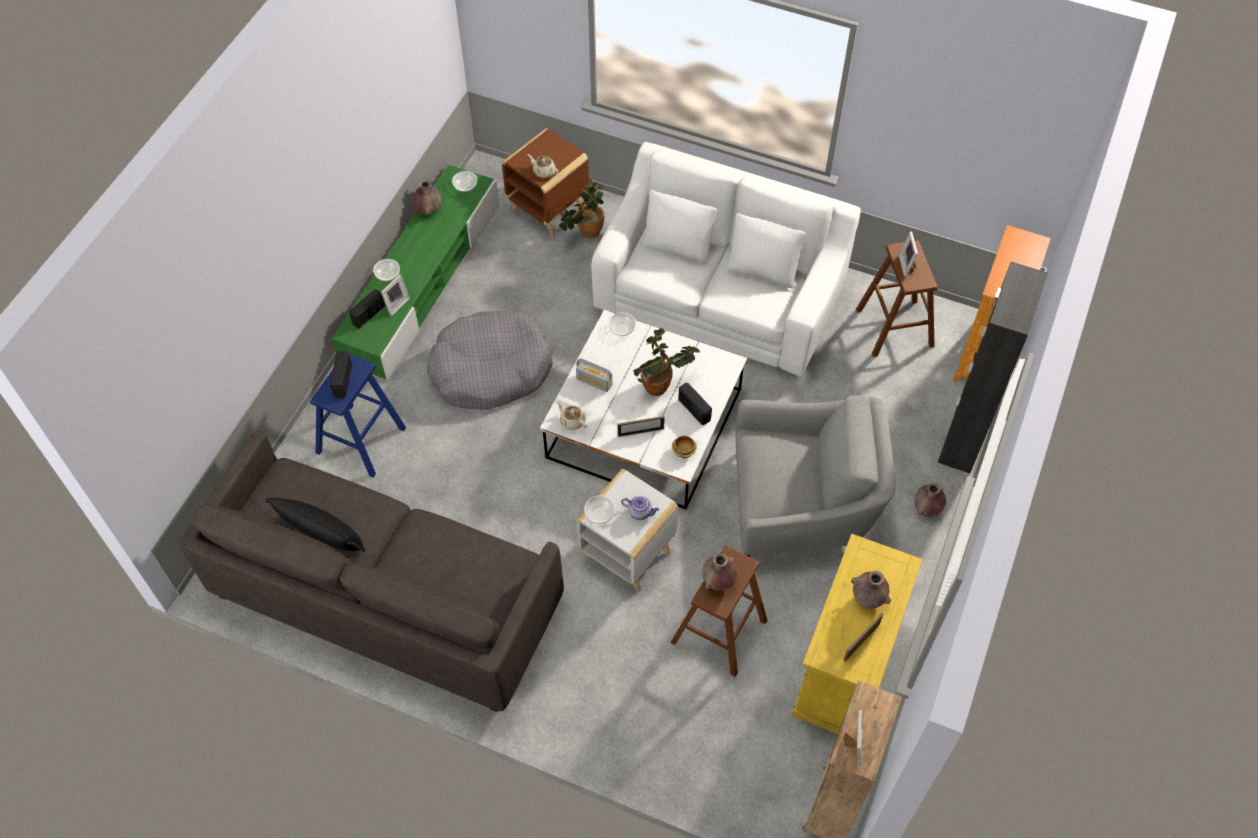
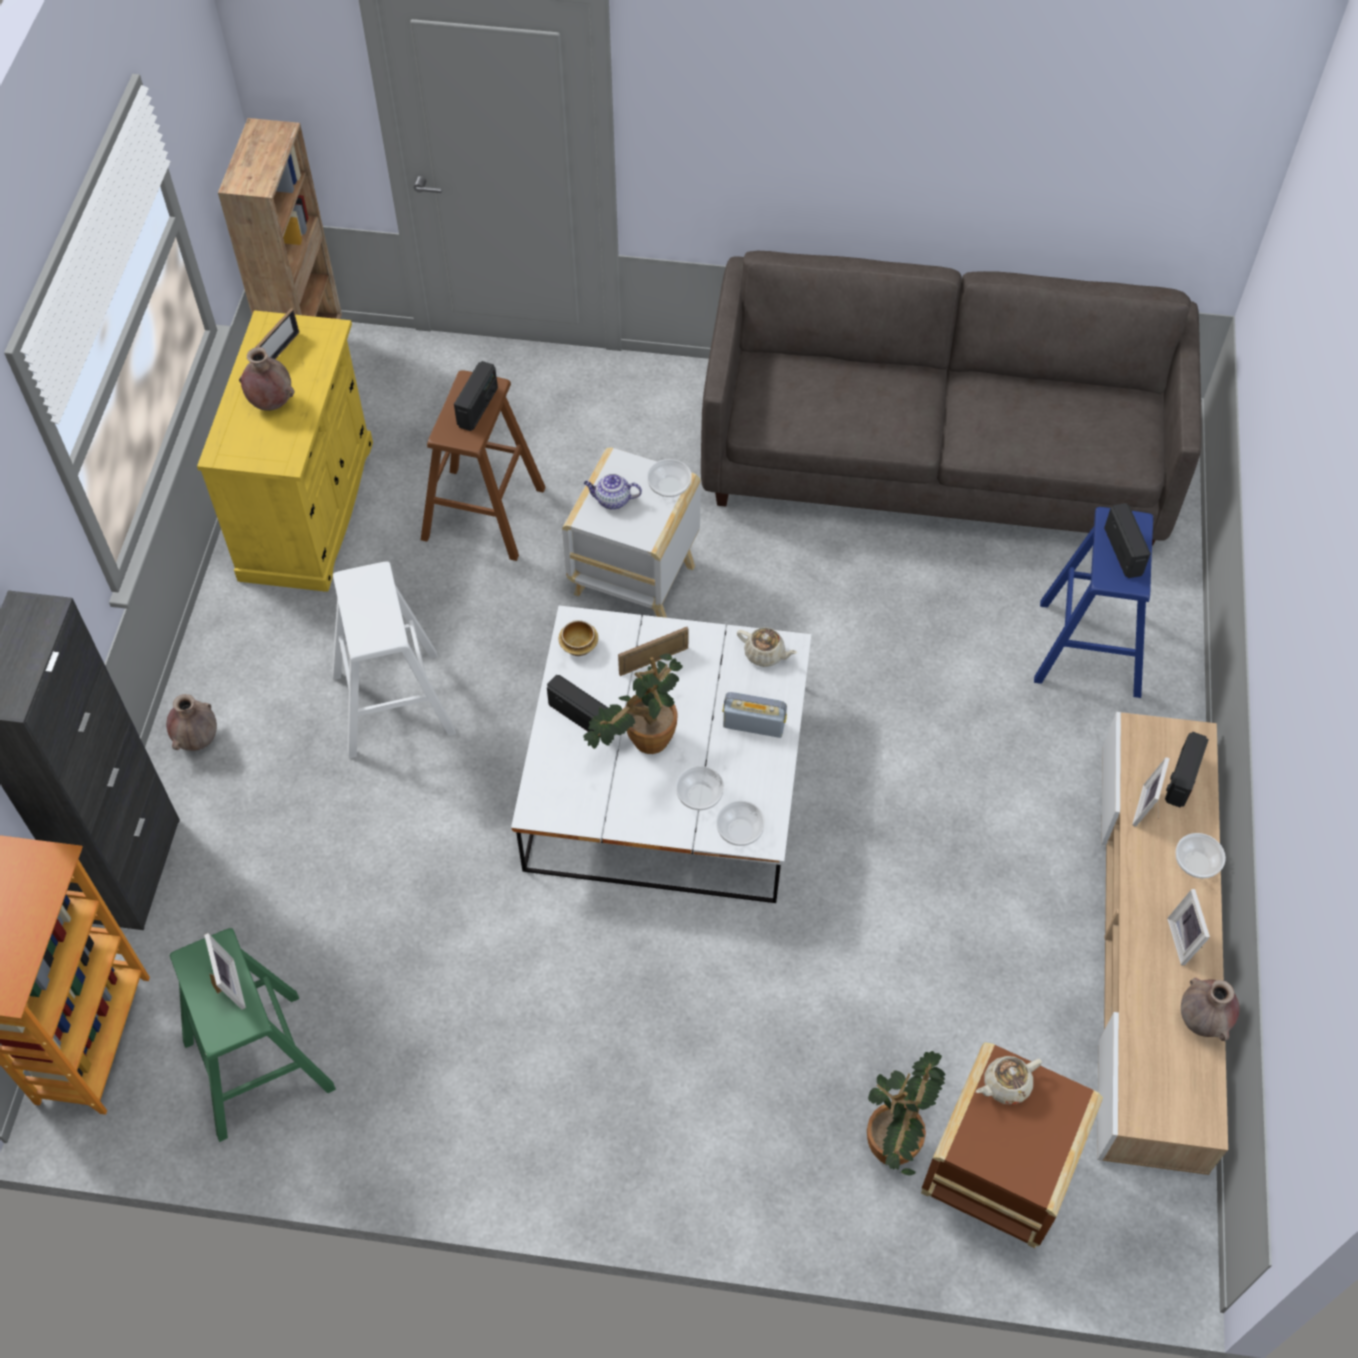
camera: 165 degrees right, 0 degrees up
(321, 532) = (1037, 396): black pillow -> none
(422, 281) = (1151, 949): green tv stand -> beige tv stand
(465, 186) = (1164, 1099): bowl -> bowl (700, 795)
(490, 369) = (950, 808): grey dog bed -> none
(543, 171) = (1005, 1085): beige teapot -> beige teapot turned 135 degrees clockwise
(718, 581) = (478, 407): brown vase -> radio
(719, 298) = (599, 1048): white sofa -> none
(801, 505) = (393, 703): grey armchair -> white stool
(852, 745) = (274, 140): picture frame -> picture frame (1185, 940)
(894, 328) = (258, 1064): brown stool -> green stool

